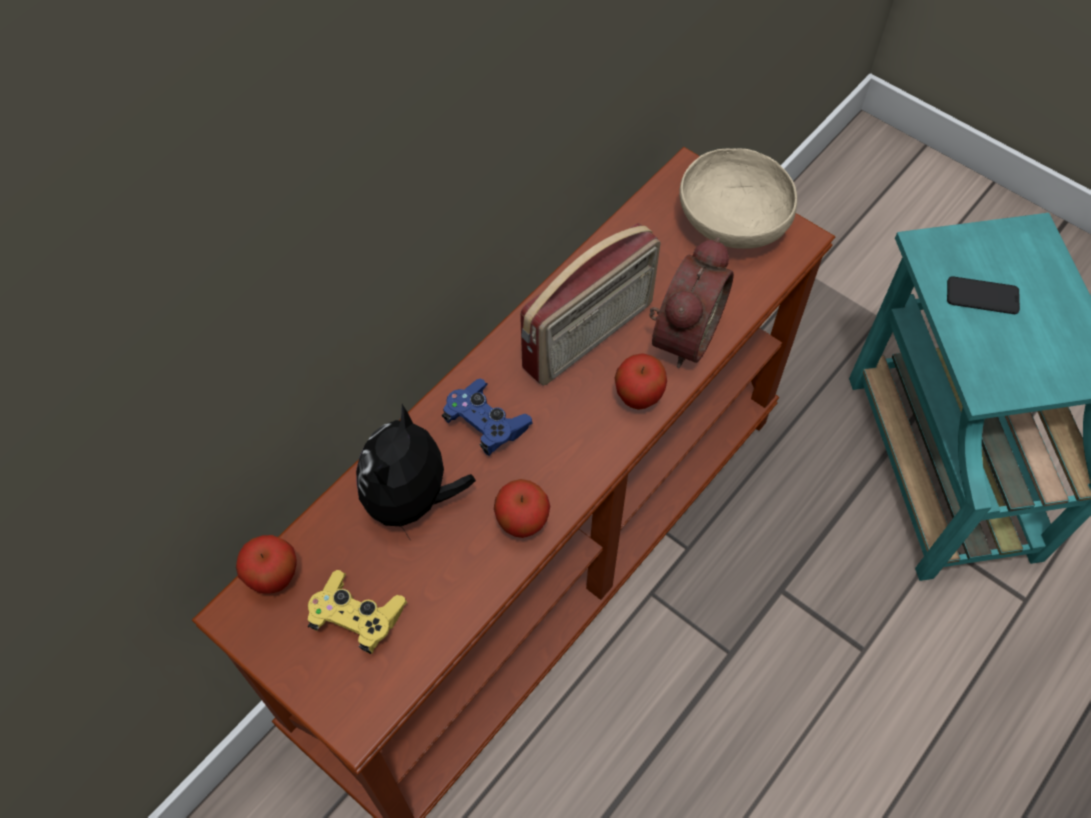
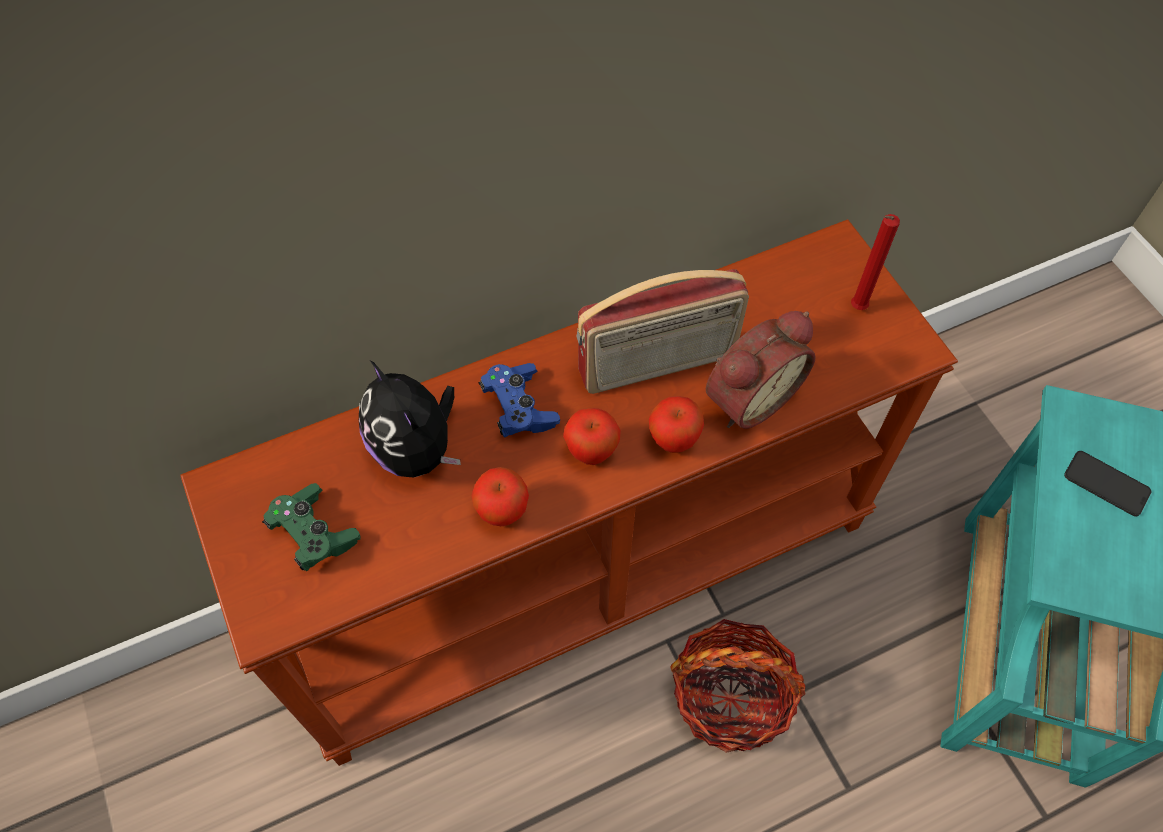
camera: 25 degrees right, 0 degrees up
(274, 578) = (264, 468): apple -> apple (591, 452)
(357, 617) = (314, 534): yellow game controller -> green game controller
(412, 500) = (417, 449): plush toy -> plush toy turned 75 degrees counterclockwise
(730, 618) = (730, 697): none -> basket
(731, 223) = (855, 309): beige bowl -> red candle

